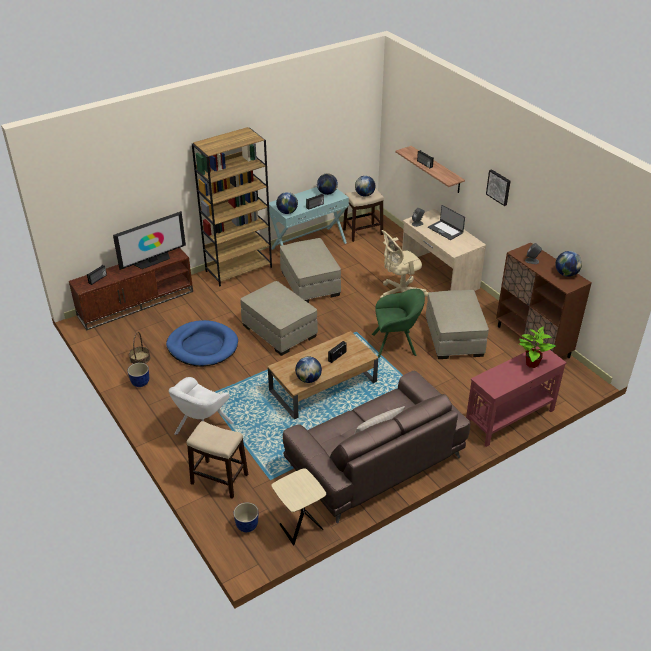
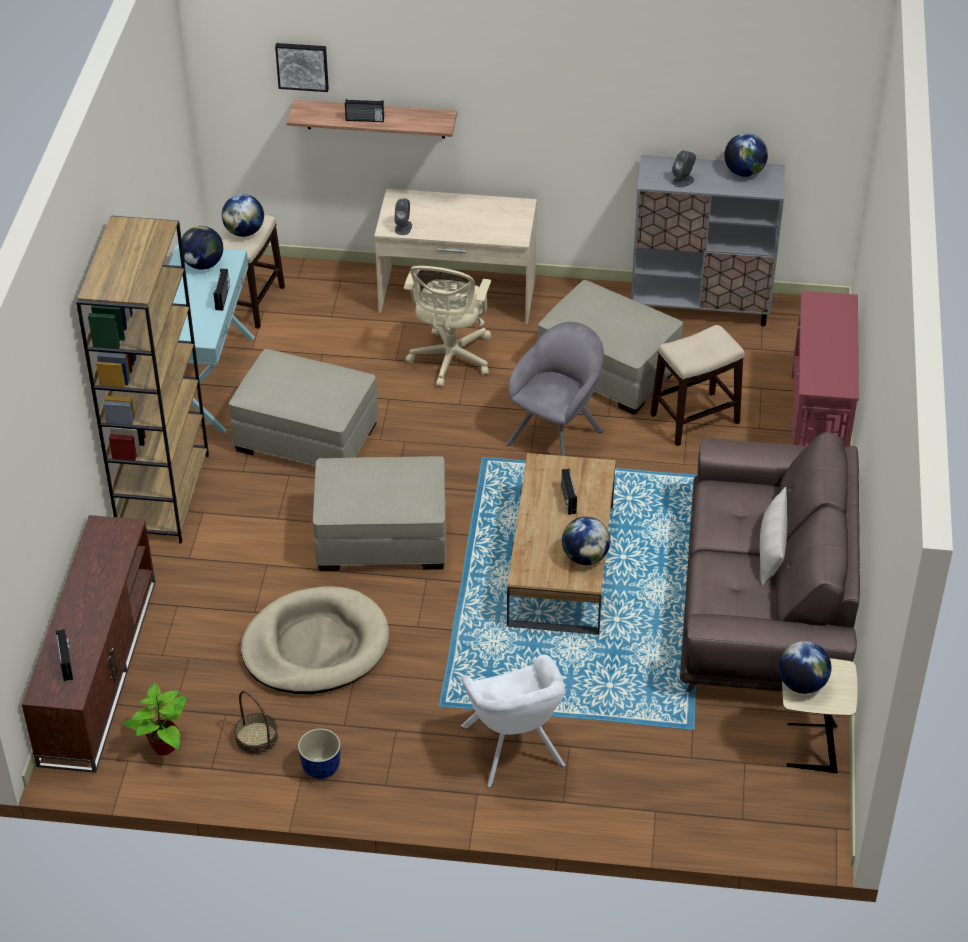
camera: 50 degrees left, 5 degrees up
(153, 260) = (100, 567): television -> none
(202, 346) = (315, 646): blue dog bed -> beige dog bed
(219, 479) = (636, 785): stool -> stool (694, 419)
(247, 525) = (757, 802): planter -> none
(287, 212) = (199, 336): globe -> globe (802, 684)
(396, 344) = (557, 435): green armchair -> grey armchair
(445, 230) = (454, 212): laptop -> none
(499, 187) = (546, 93): picture -> picture (302, 66)
(531, 363) = (828, 324): potted plant -> potted plant (164, 747)
(533, 341) = (700, 306): brown cabinet -> grey cabinet

